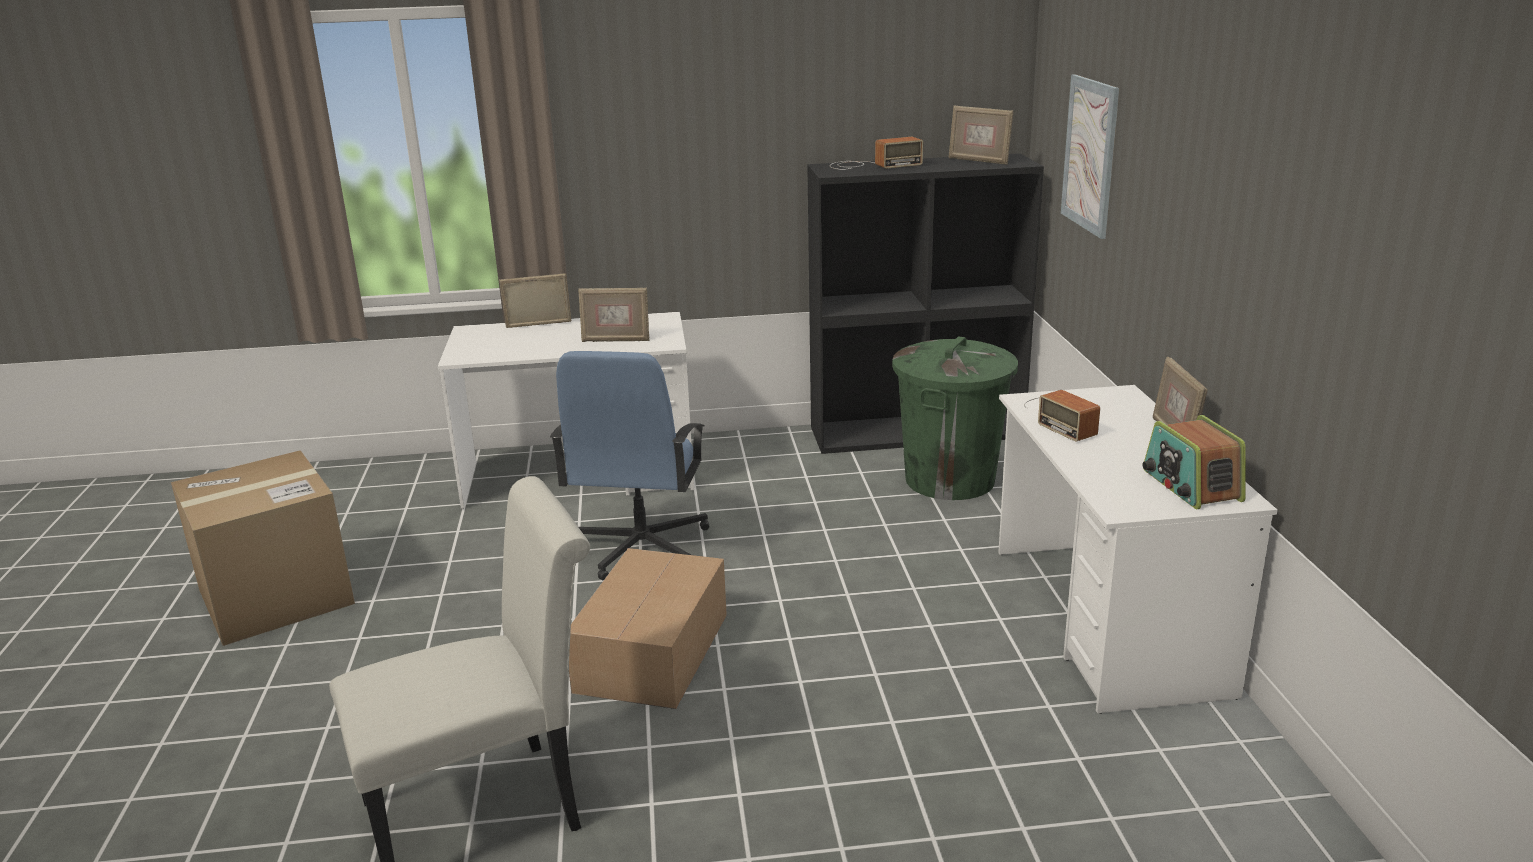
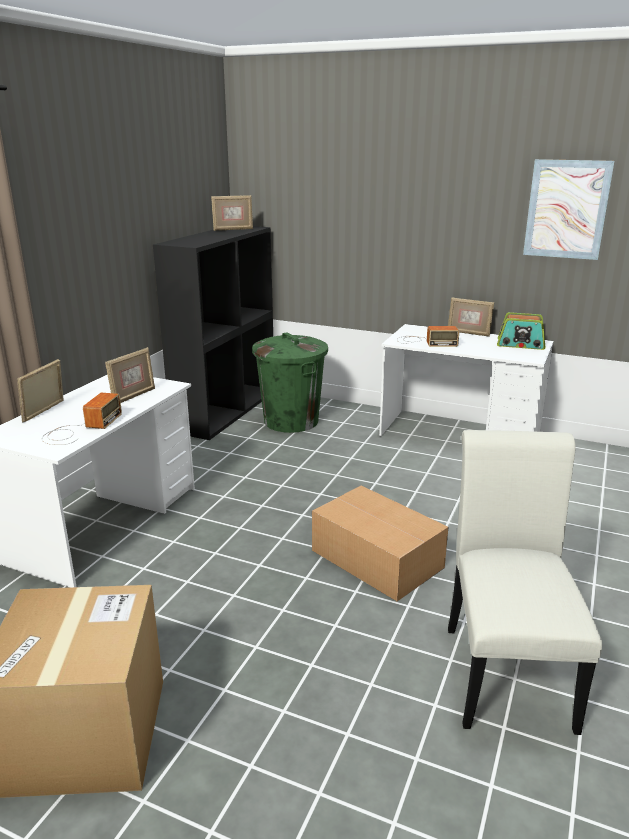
camera: 60 degrees left, 0 degrees up
(640, 547) = (243, 528): blue office chair -> none
(871, 165) = (192, 239): radio -> radio (80, 429)
(1090, 155) = (322, 212): picture -> picture (566, 209)

